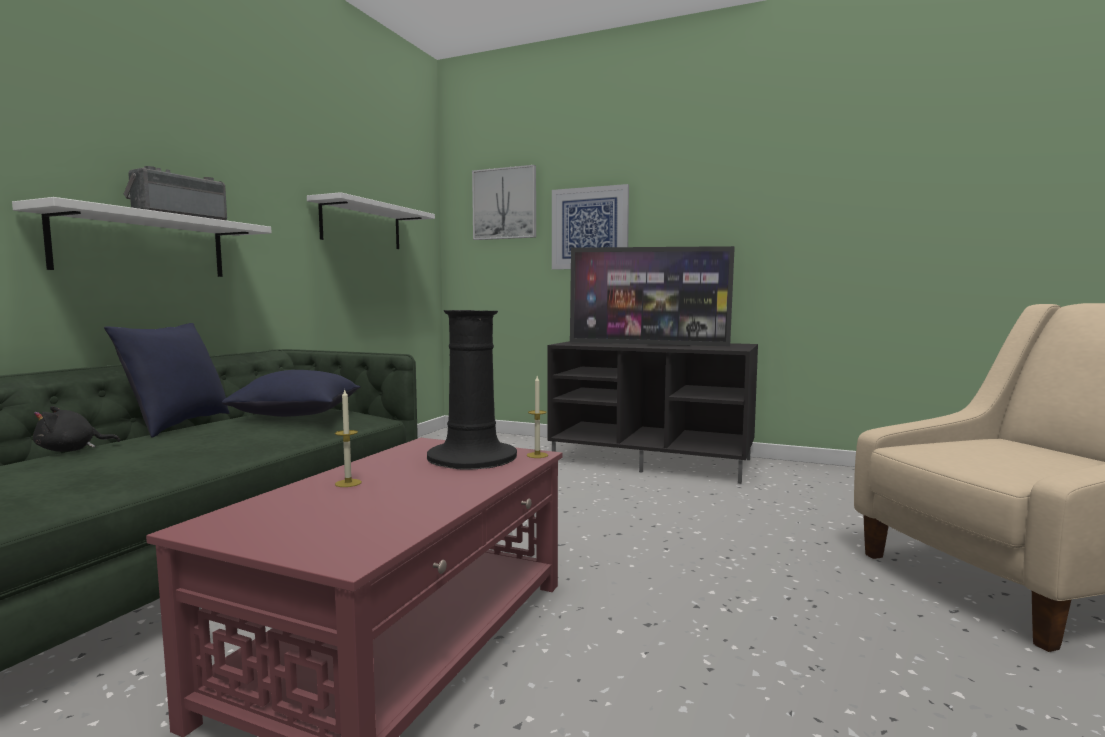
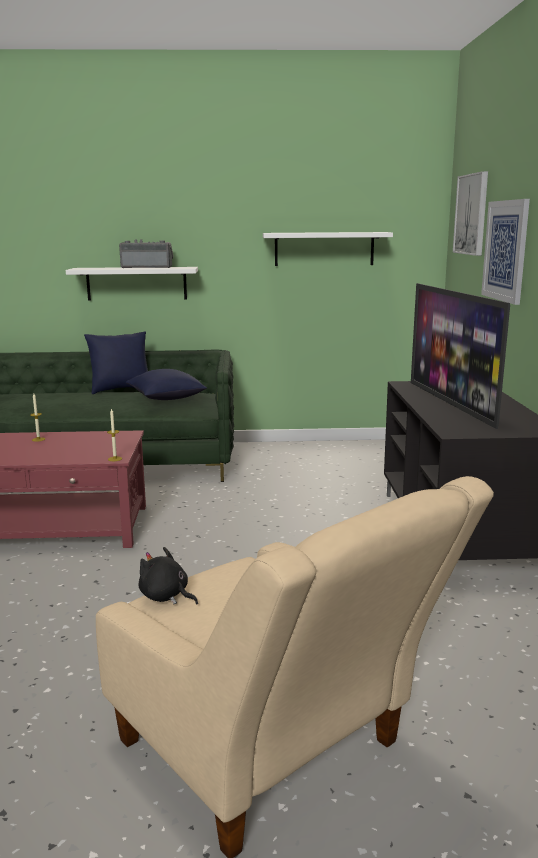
camera: 65 degrees right, 10 degrees up
(71, 450) = (60, 392): black plush toy -> black plush toy (166, 596)
(471, 457) = (101, 448): black vase -> none

